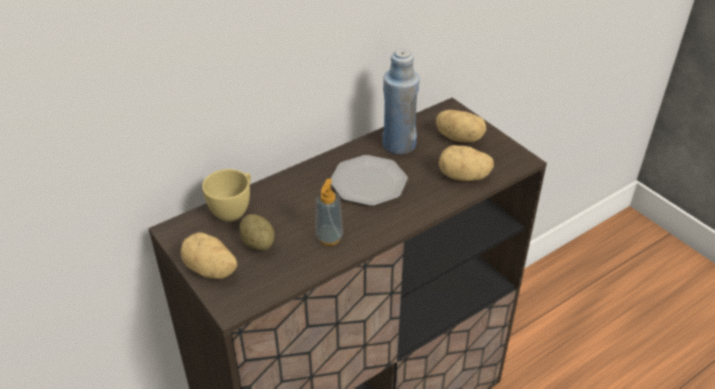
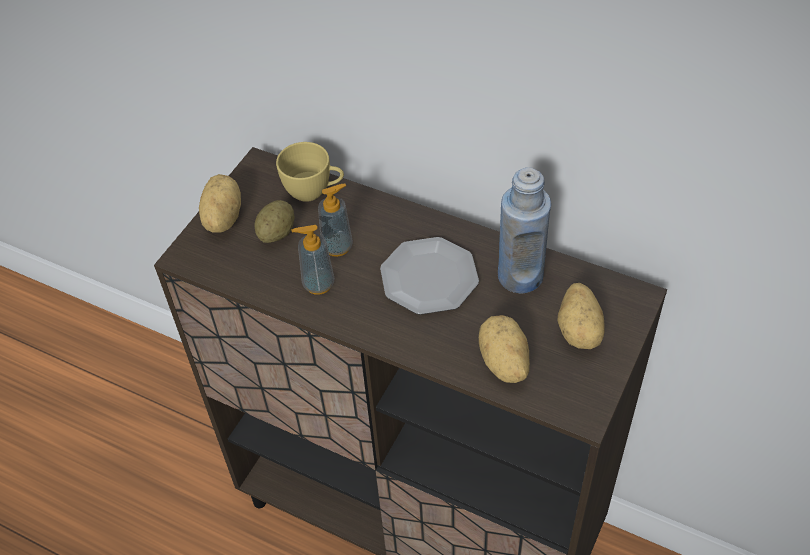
camera: 65 degrees right, 10 degrees up
(301, 216) = (337, 246): none -> soap dispenser

